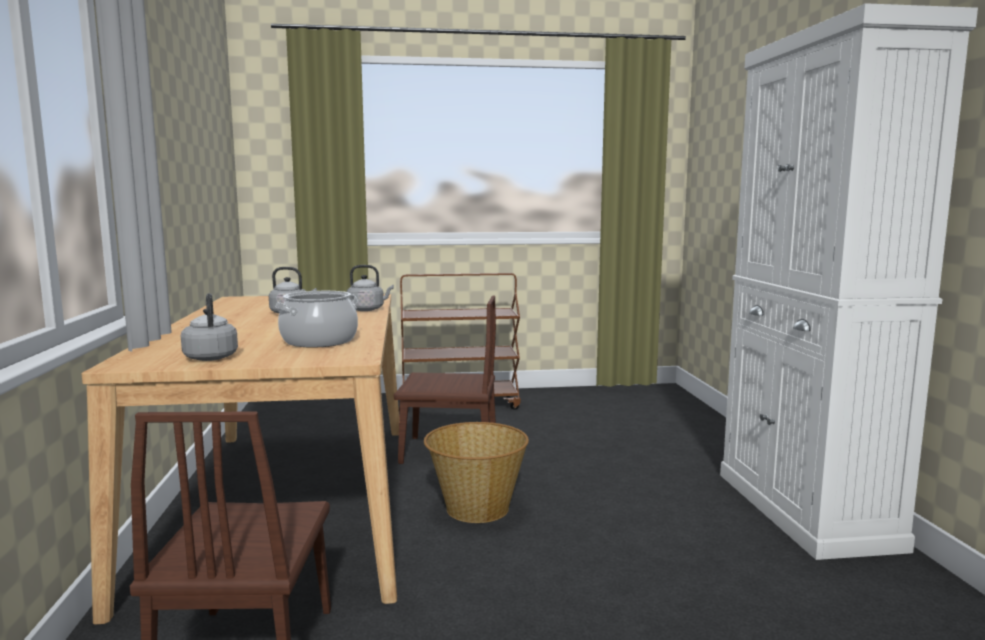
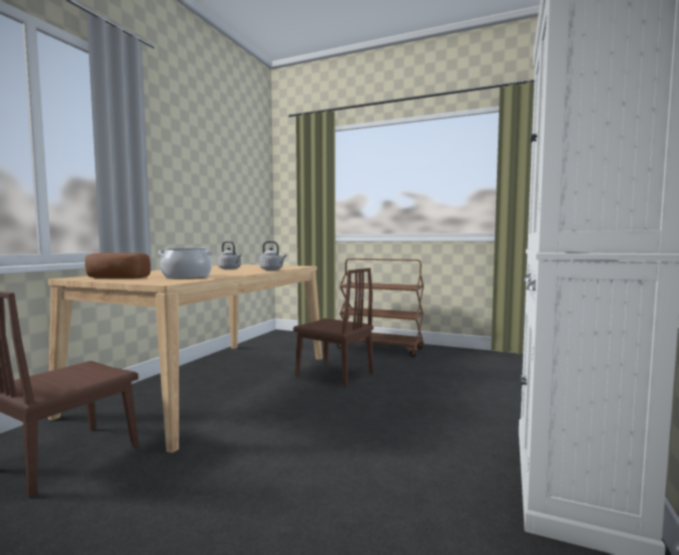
camera: 30 degrees right, 5 degrees down
(211, 357) = (115, 278): grey kettle -> bread
(476, 508) = (300, 410): basket -> none

